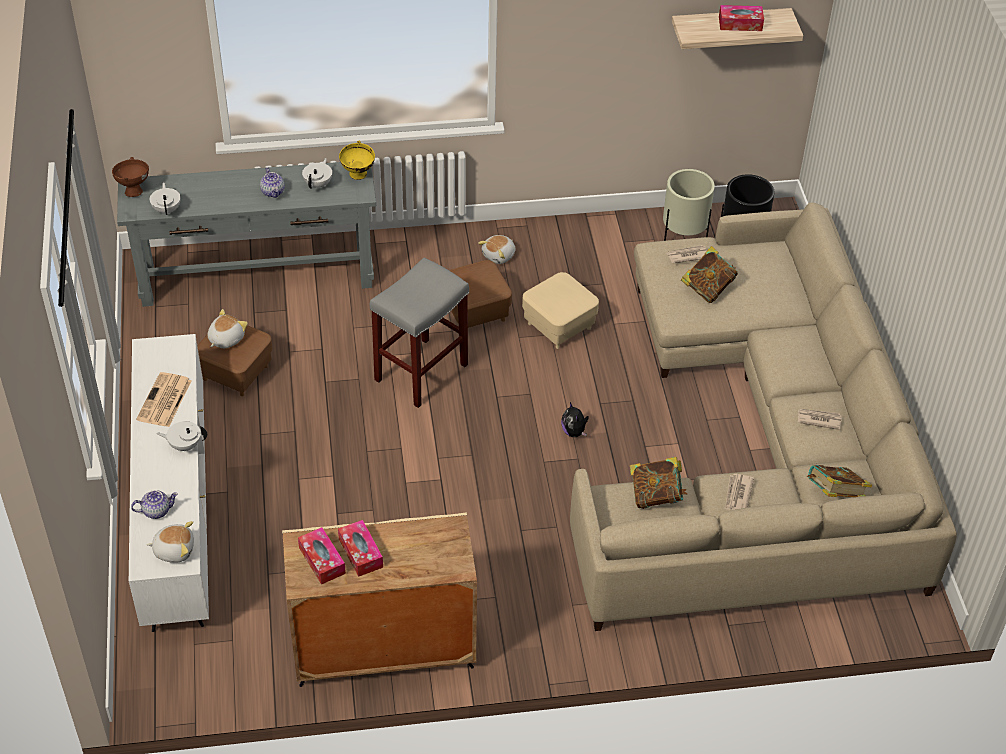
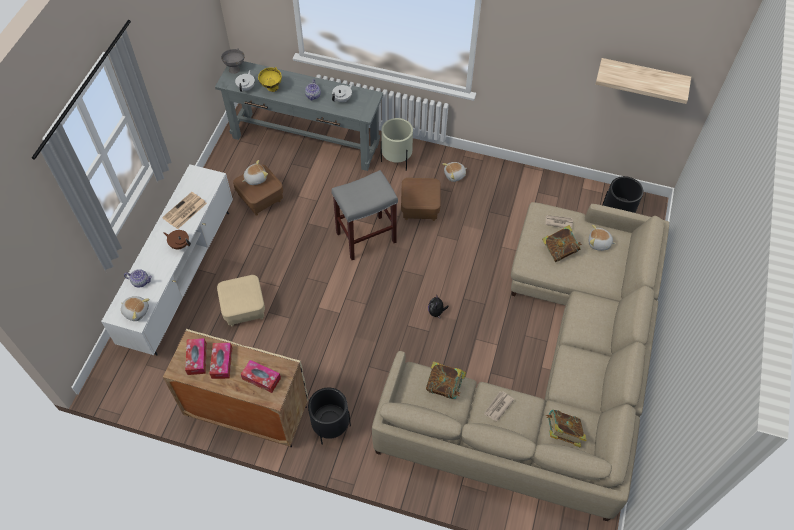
camera: 25 degrees right, 10 degrees up
(134, 189) = (235, 68): brown bowl -> grey bowl
(185, 445) = (179, 244): white teapot -> brown teapot
(358, 177) = (369, 102): yellow bowl -> yellow bowl (271, 89)
(514, 623) = (330, 427): none -> black planter
(559, 326) = (466, 236): beige ottoman -> beige ottoman (244, 309)
(684, 237) = (579, 201): beige planter -> beige planter (397, 160)
(740, 24) = (646, 78): tissue box -> tissue box (261, 378)
(752, 264) = (599, 243): none -> plush toy
(818, 419) = (582, 373): newspaper -> none

